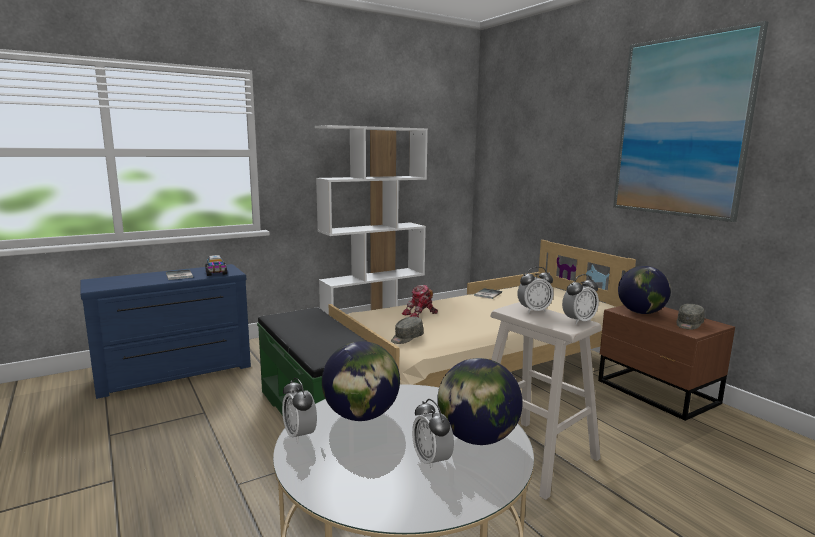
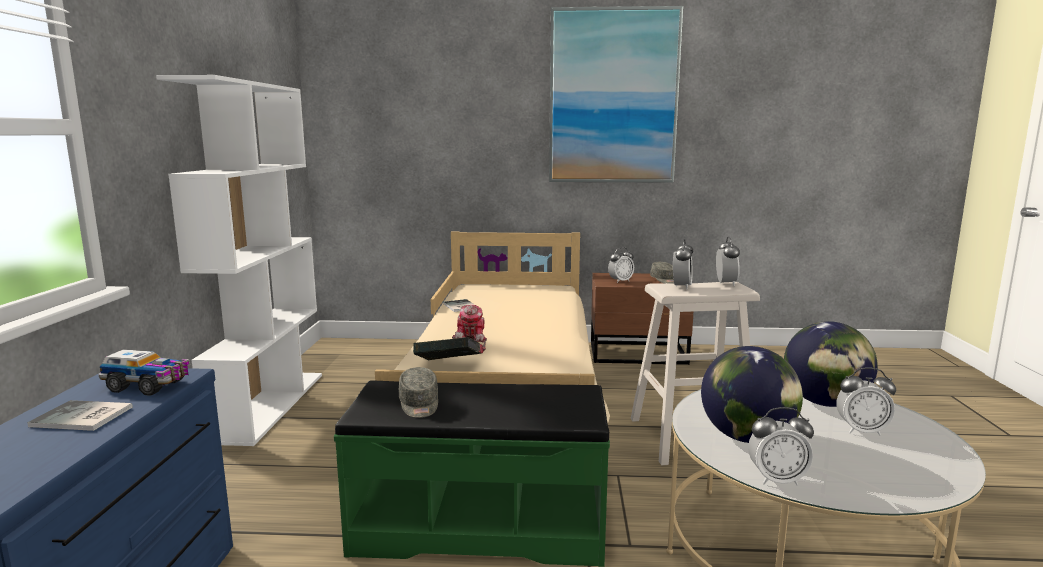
camera: 55 degrees left, 0 degrees up
(378, 318) = (448, 366): none -> book
(406, 338) = (535, 370): grey cap -> grey cap (419, 404)
(641, 312) = (620, 281): globe -> alarm clock

